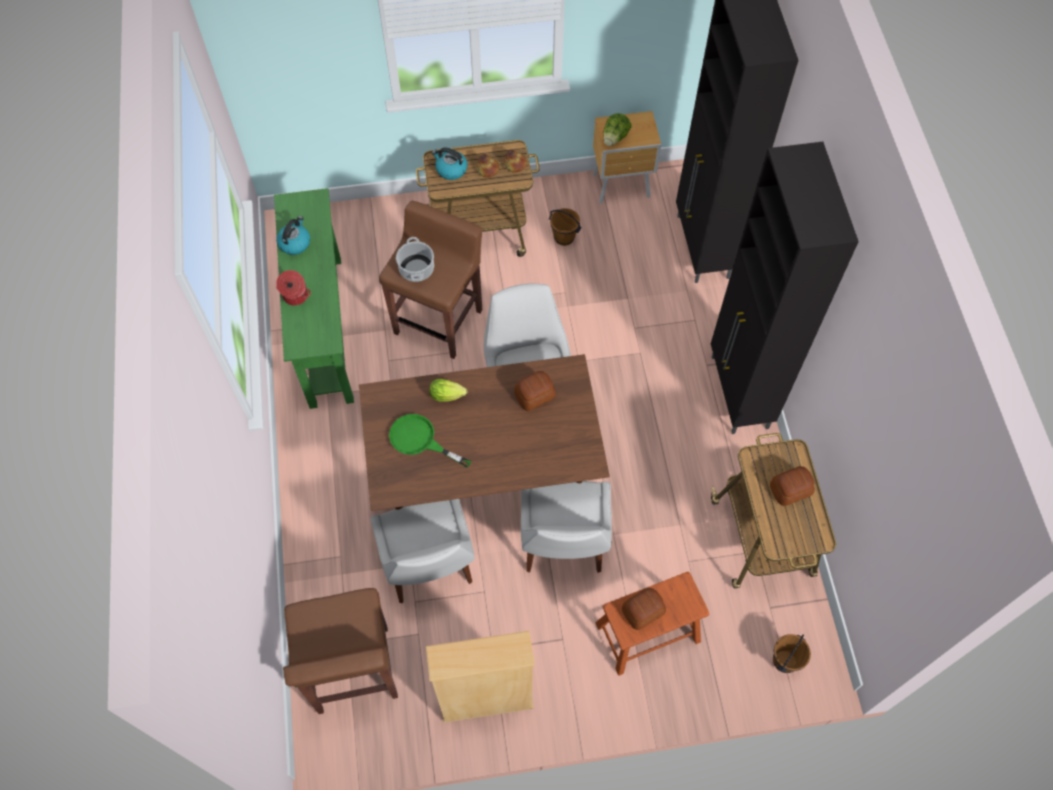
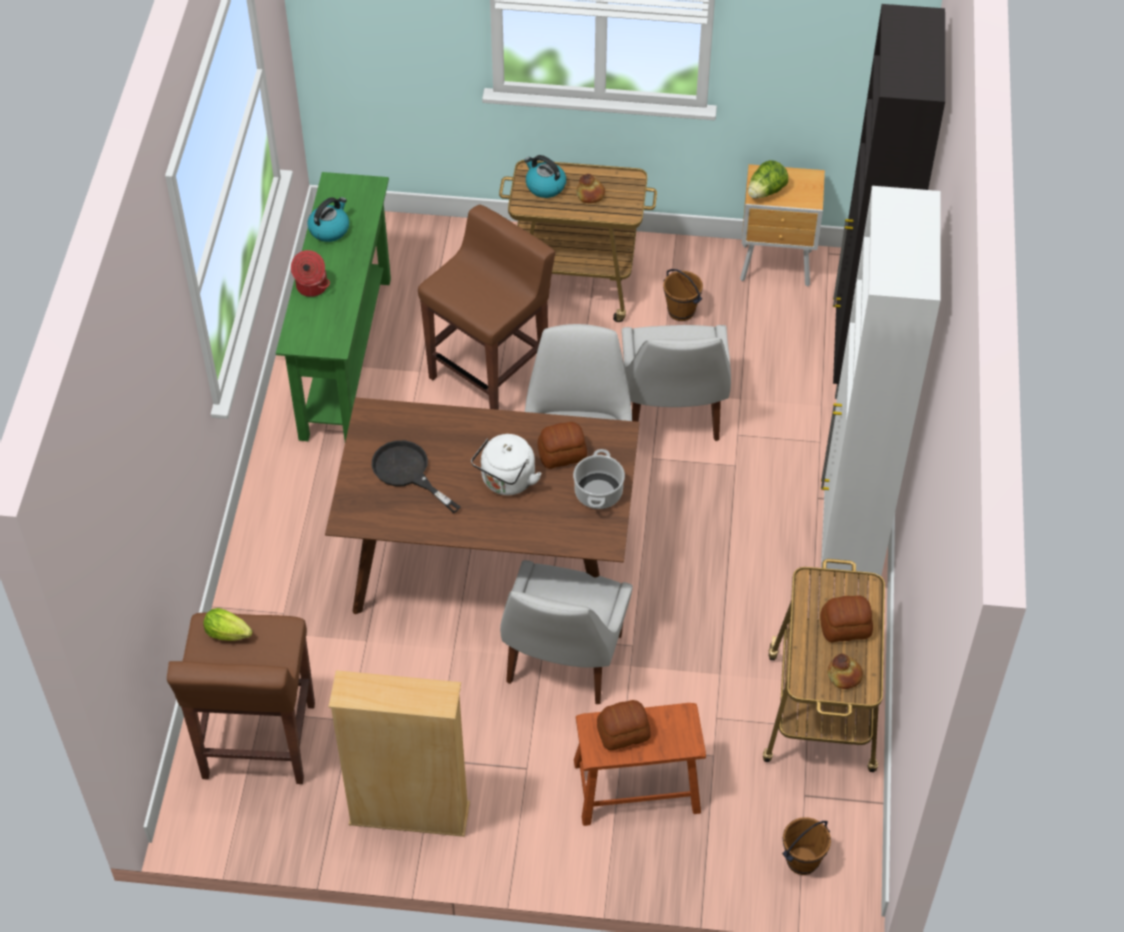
camera: 15 degrees right, 10 degrees down
(417, 269) = (466, 287): cooking pot -> cooking pot (598, 493)
(420, 440) = (407, 472): green frying pan -> black frying pan
(429, 566) = (387, 648): white chair -> white chair (672, 415)
(449, 395) = (459, 432): lettuce -> lettuce (230, 634)
(499, 430) = (506, 482): none -> white kettle
(515, 164) = (625, 195): bread -> bread (844, 675)
(739, 393) = (848, 539): black cabinet -> white cabinet

